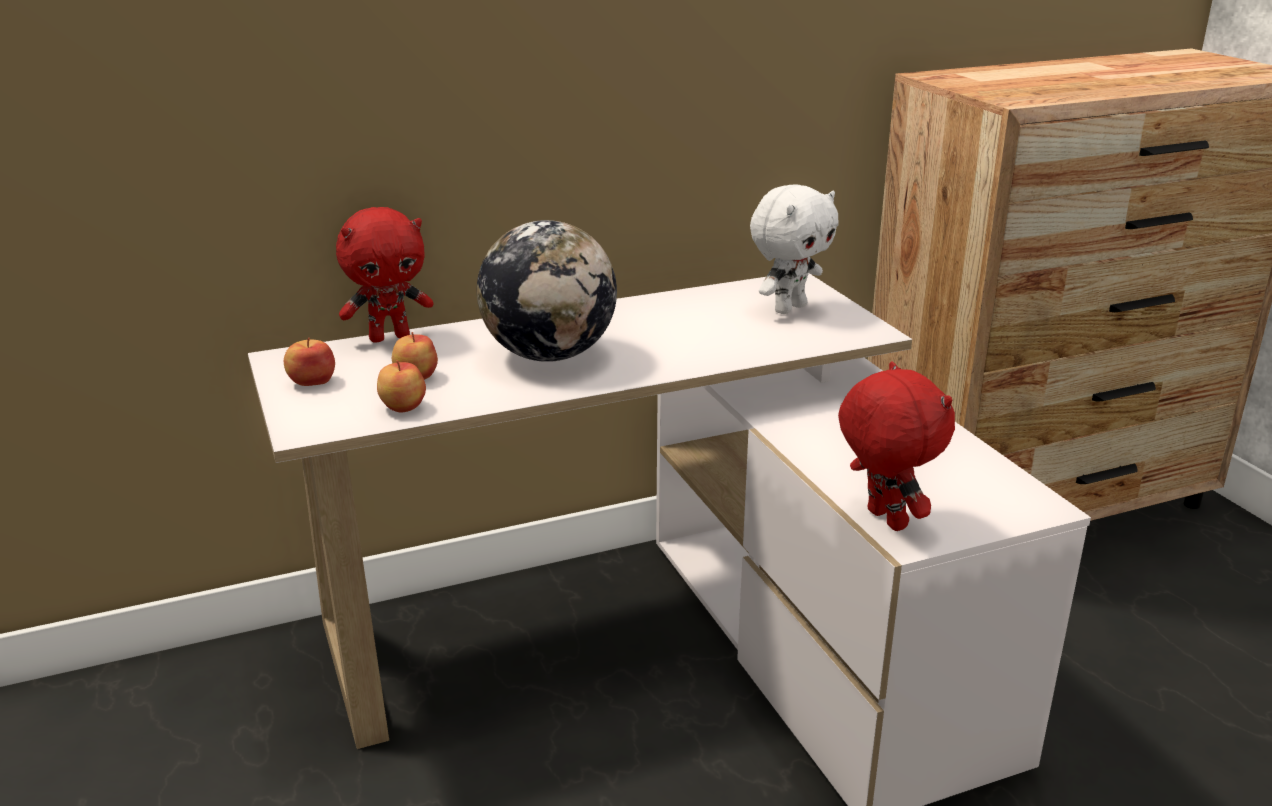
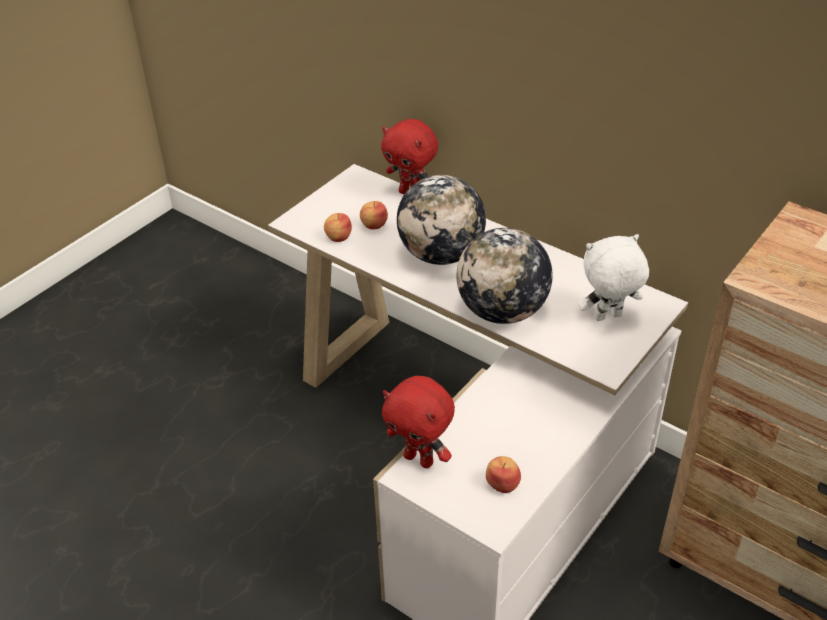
camera: 60 degrees right, 15 degrees up
(312, 381) = (340, 198): apple -> apple (502, 484)
(710, 353) = (502, 311): none -> globe
(789, 308) = (608, 318): white plush toy -> white plush toy turned 150 degrees clockwise
(883, 520) = (420, 459): red plush toy -> red plush toy turned 90 degrees clockwise

